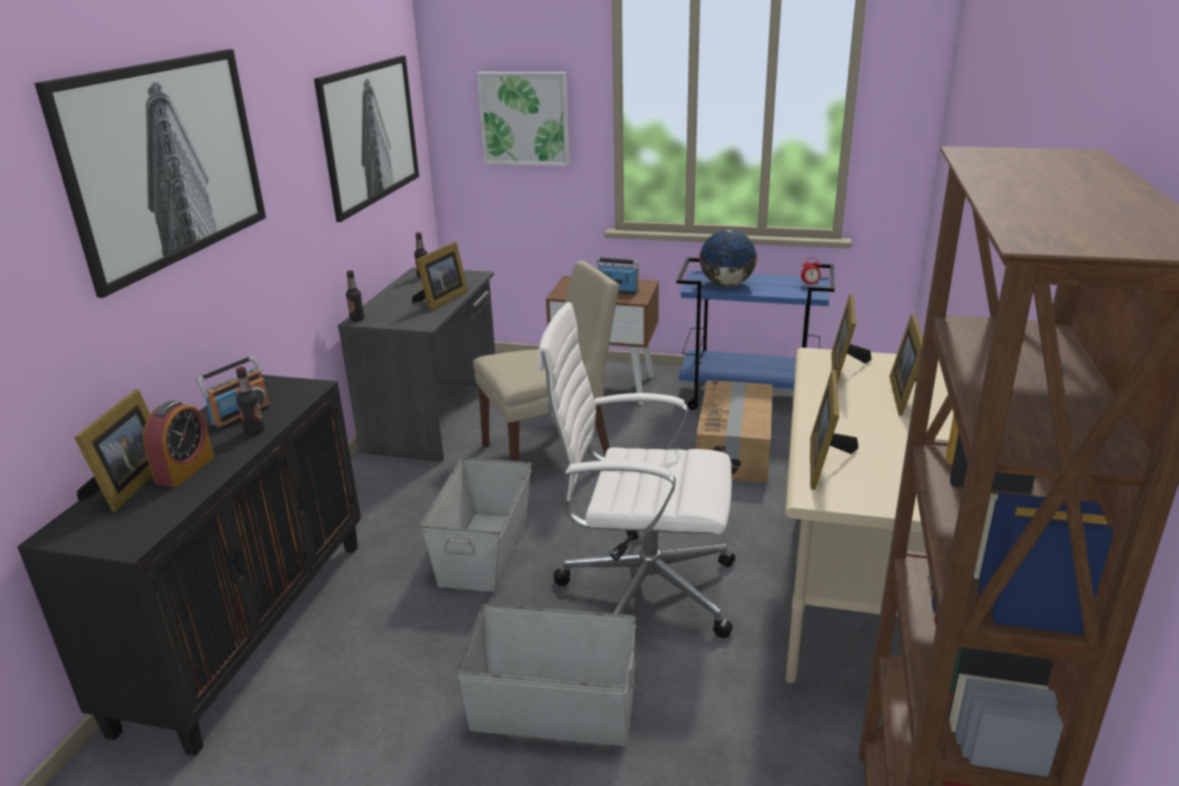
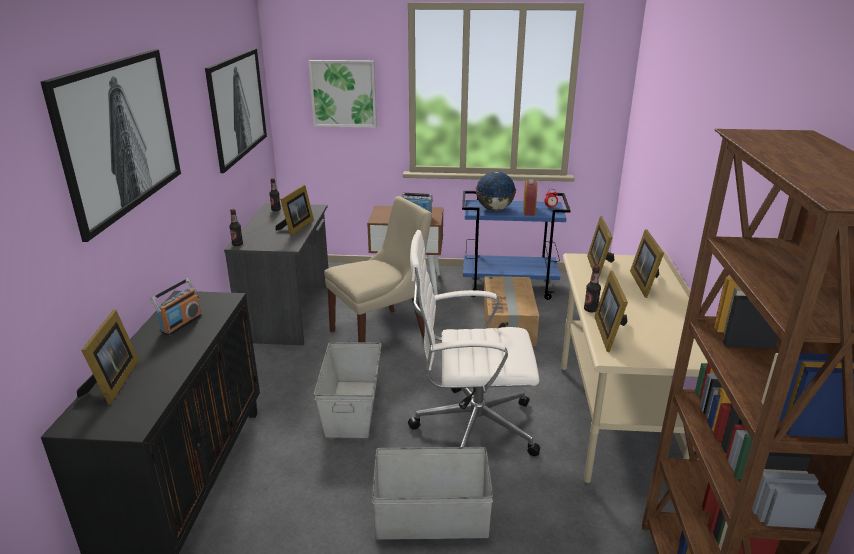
camera: 10 degrees left, 0 degrees up
(185, 470) = (153, 368): alarm clock -> alarm clock (529, 210)
(254, 431) = (196, 334): bottle -> bottle (590, 310)

